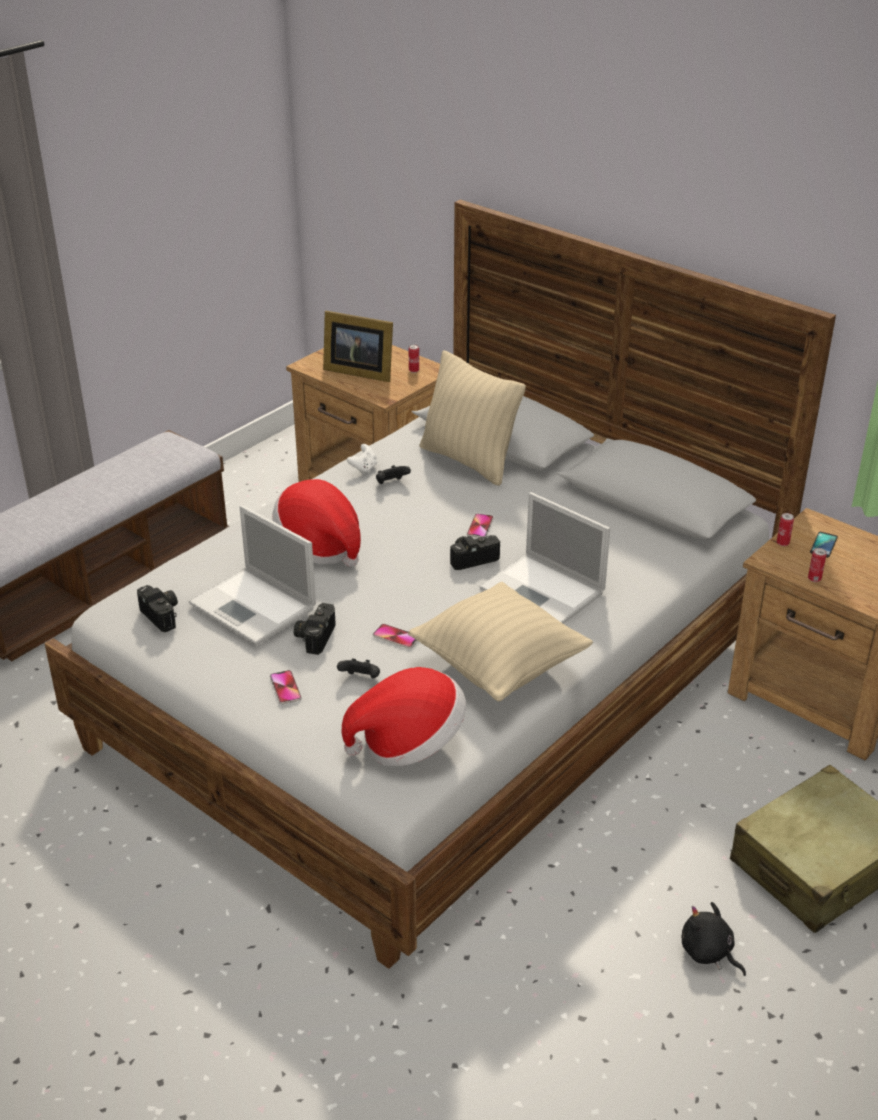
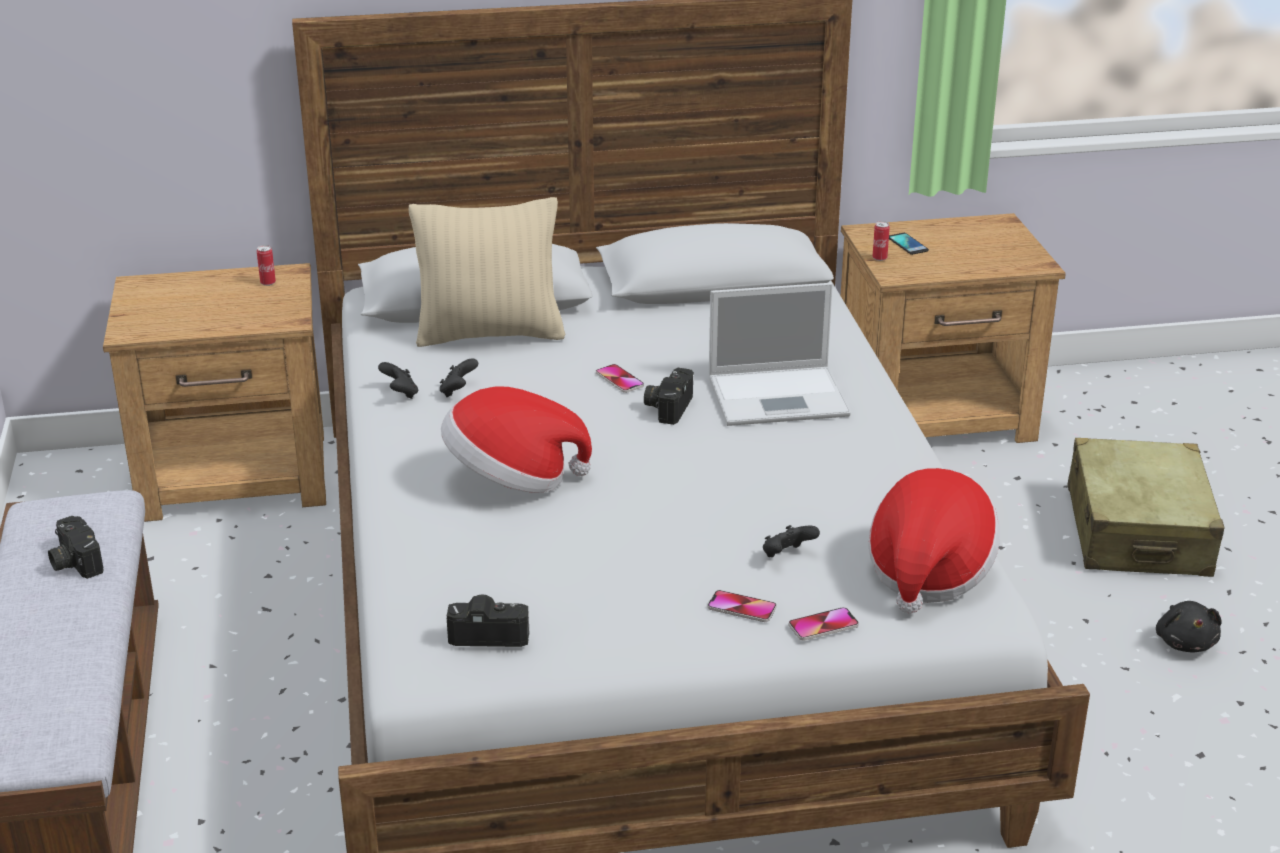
camera: 50 degrees left, 5 degrees down
(255, 607) = (569, 564): laptop -> none
(314, 636) = (672, 552): camera -> camera (73, 562)
(358, 371) = (204, 311): picture frame -> none
(364, 468) = (400, 394): white game controller -> black game controller
(396, 637) = (742, 506): phone -> phone (823, 625)
(499, 667) = (869, 472): beige pillow -> none
(708, 953) = (1185, 642): black plush toy -> black plush toy turned 90 degrees counterclockwise
(814, 579) = (950, 270): can -> none

